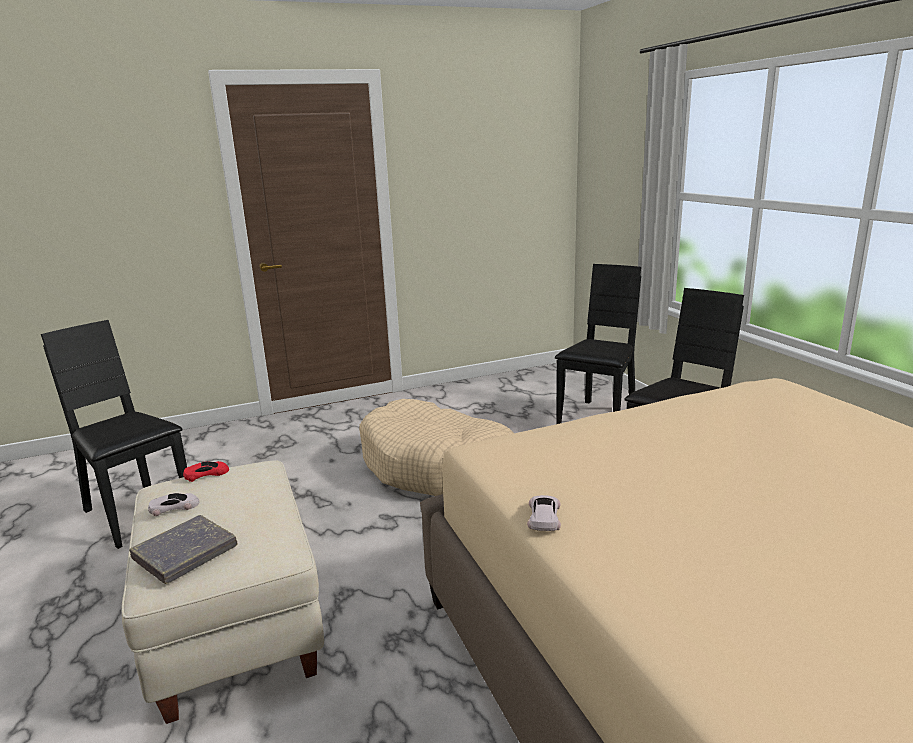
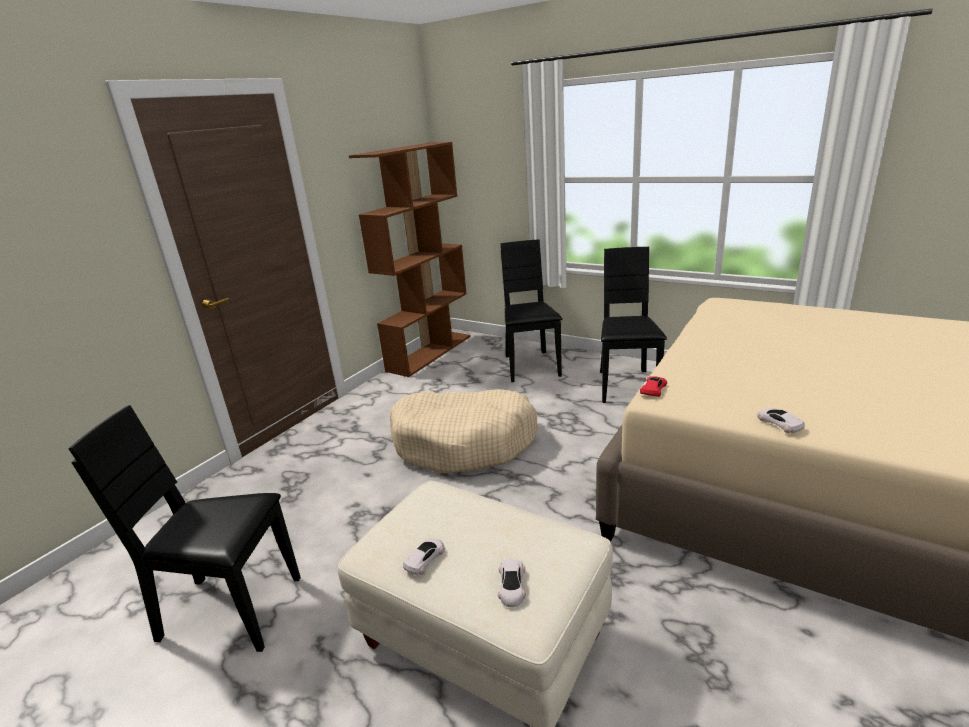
camera: 35 degrees left, 5 degrees up
(185, 553) = (512, 585): grey book -> white toy car
(206, 474) = (398, 519): red toy car -> red toy car (653, 389)
(518, 376) = (430, 352): none -> brown bookcase

